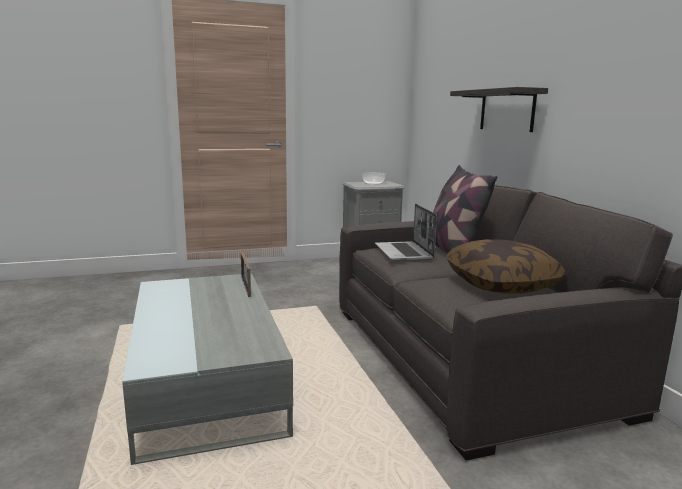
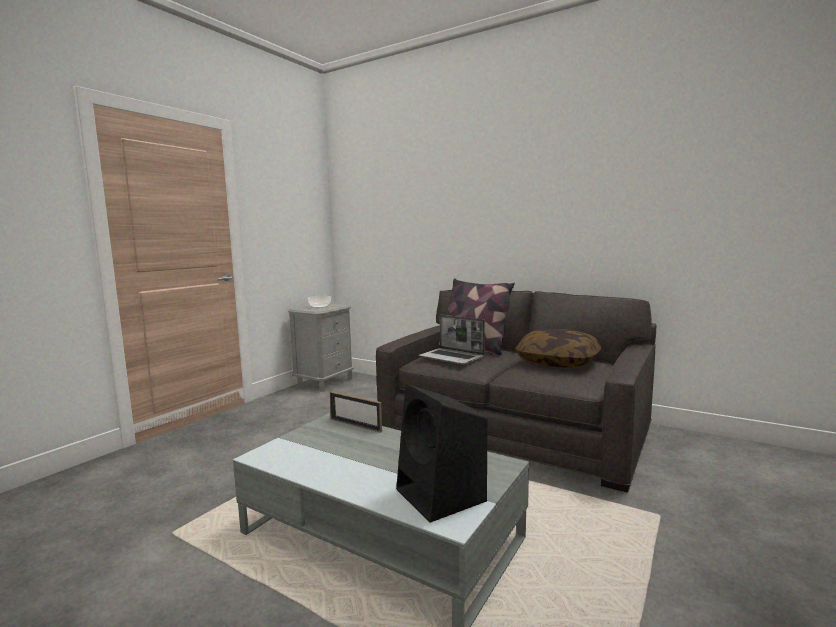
camera: 40 degrees left, 5 degrees down
(179, 350) = (442, 496): none -> black speaker
(507, 110) = (467, 233): shelf -> none

